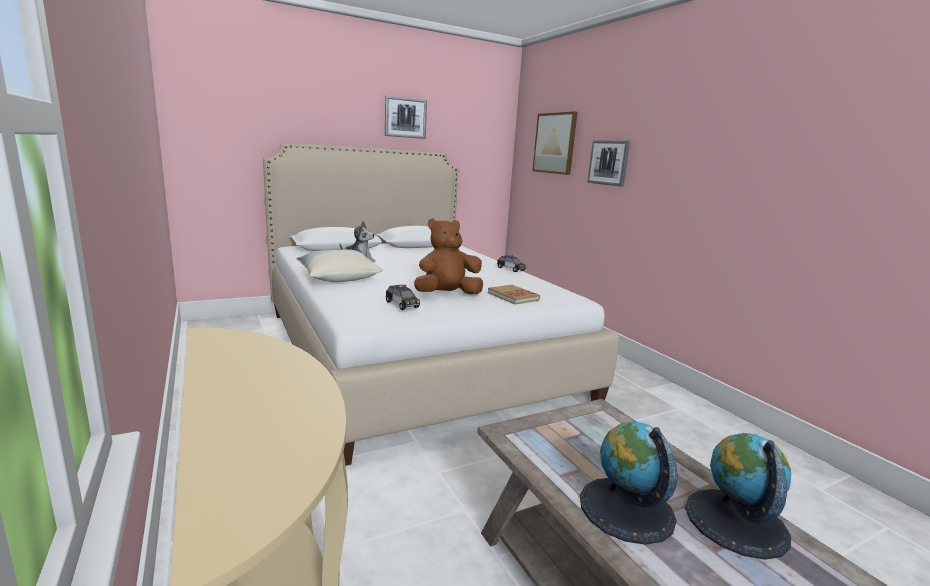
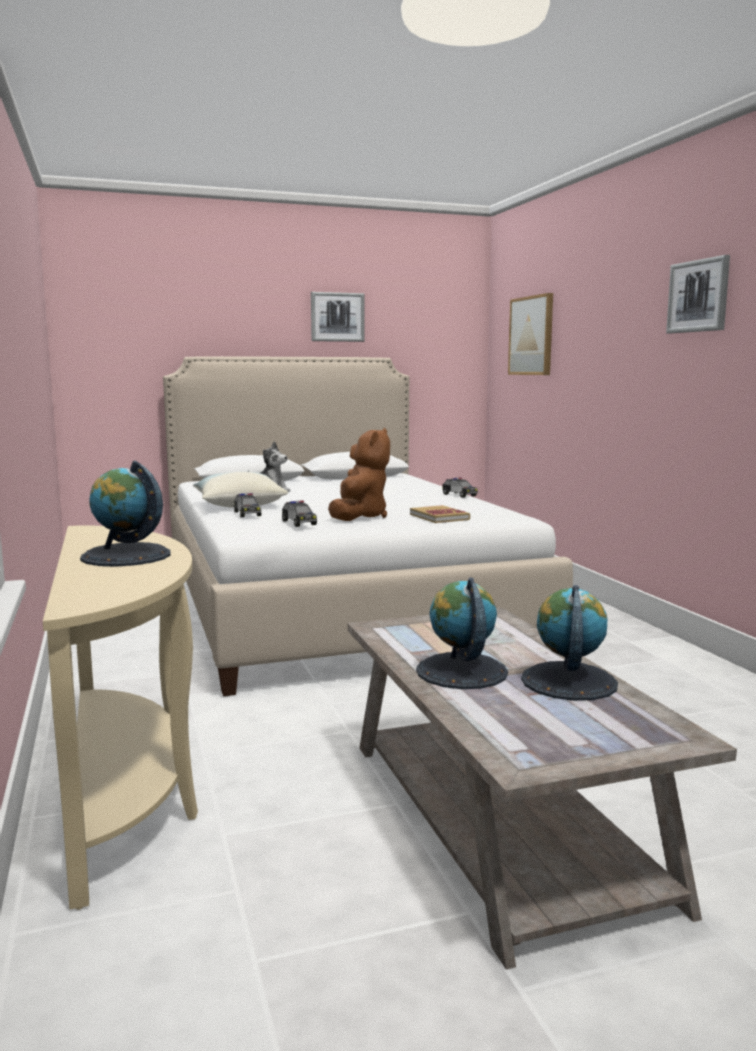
camera: 10 degrees right, 5 degrees down
(264, 392) = (126, 556): none -> globe
(351, 291) = (247, 514): none -> toy car
(447, 295) = (359, 517): brown plush toy -> brown plush toy turned 120 degrees clockwise
(608, 162) = (589, 354): picture -> picture (698, 296)

